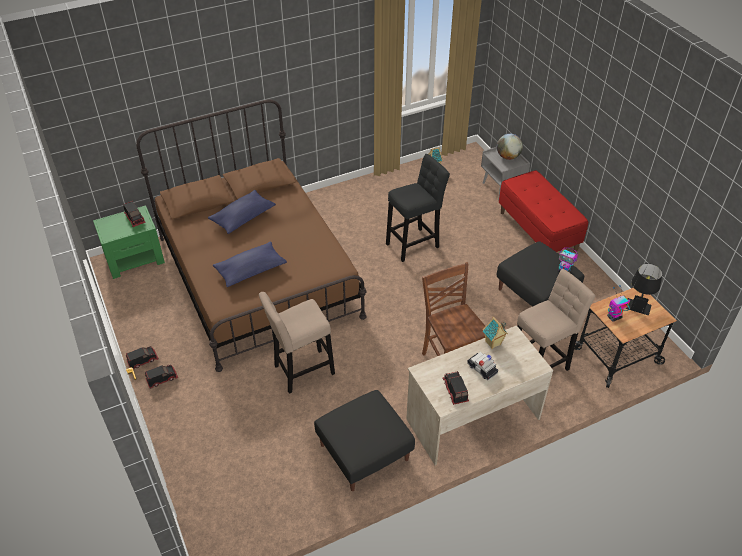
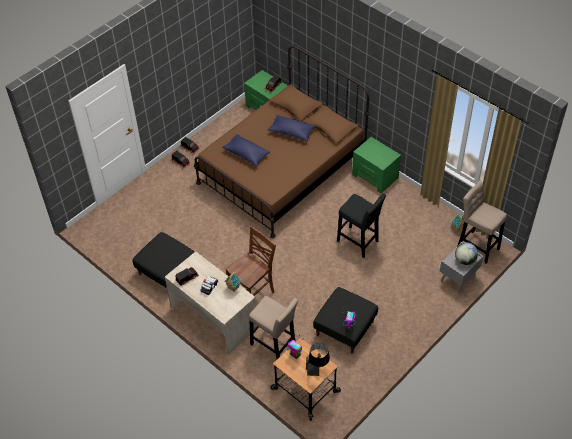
camera: 70 degrees right, 5 degrees up
(301, 371) = (213, 221): beige stool -> beige stool (476, 246)
(322, 201) = (375, 176): none -> green nightstand
(538, 231) = (417, 315): red bench -> none

